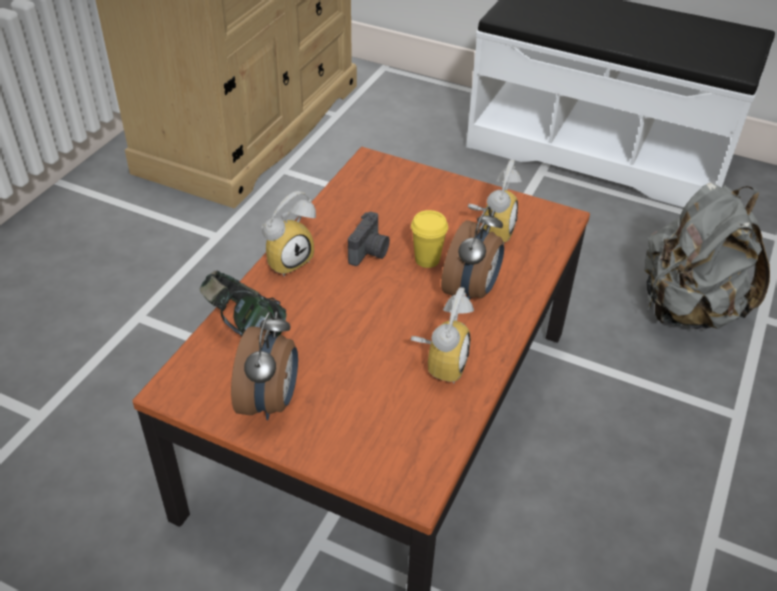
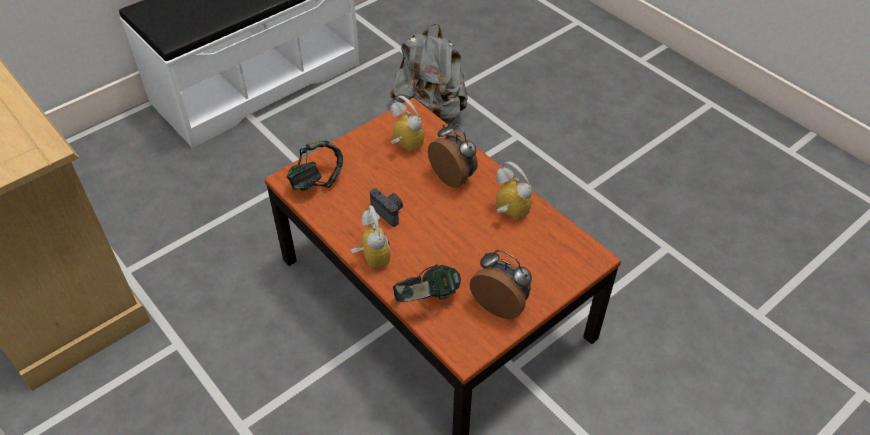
camera: 65 degrees left, 5 degrees up
(381, 182) = (317, 181): none -> headphones
(427, 259) = (413, 186): yellow cup -> none

